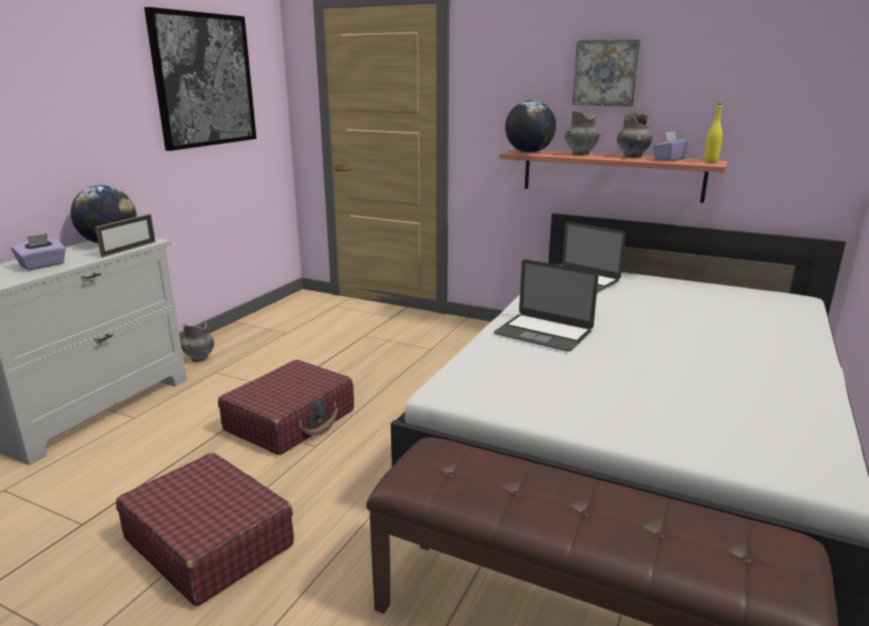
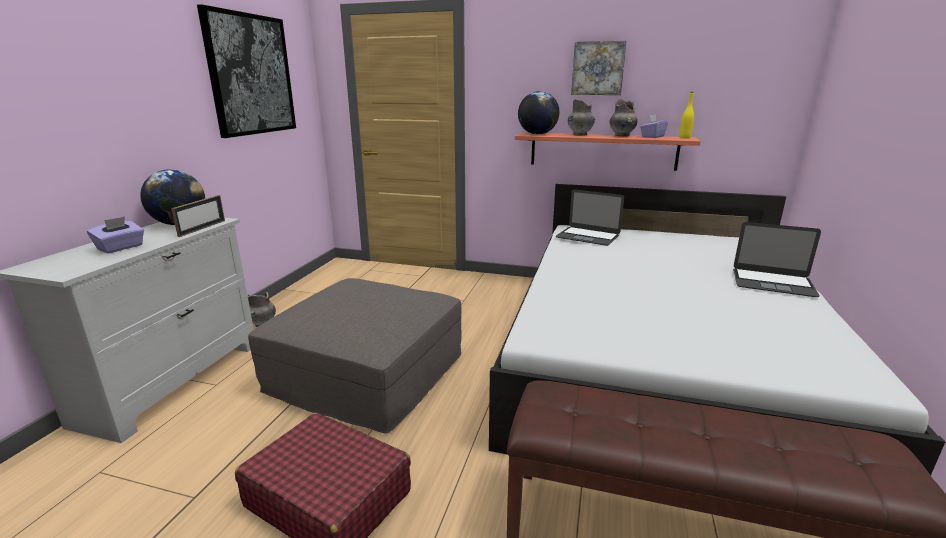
camera: 10 degrees left, 0 degrees up
(291, 420) = (366, 373): red suitcase -> grey ottoman
(543, 332) = (585, 280): laptop -> laptop (772, 282)

